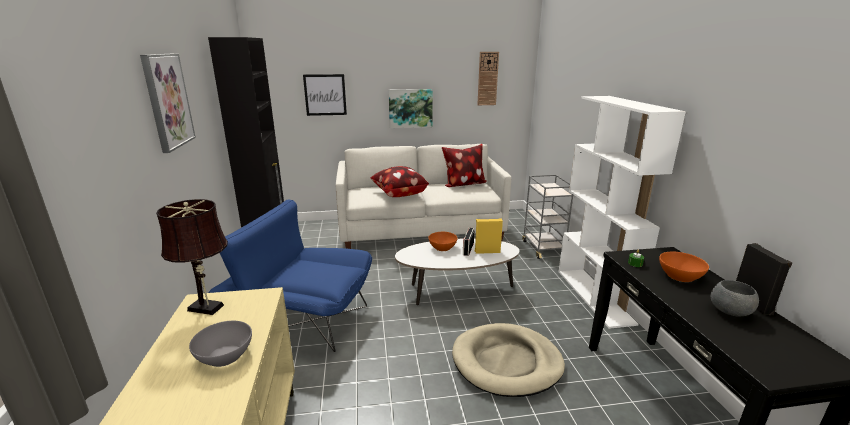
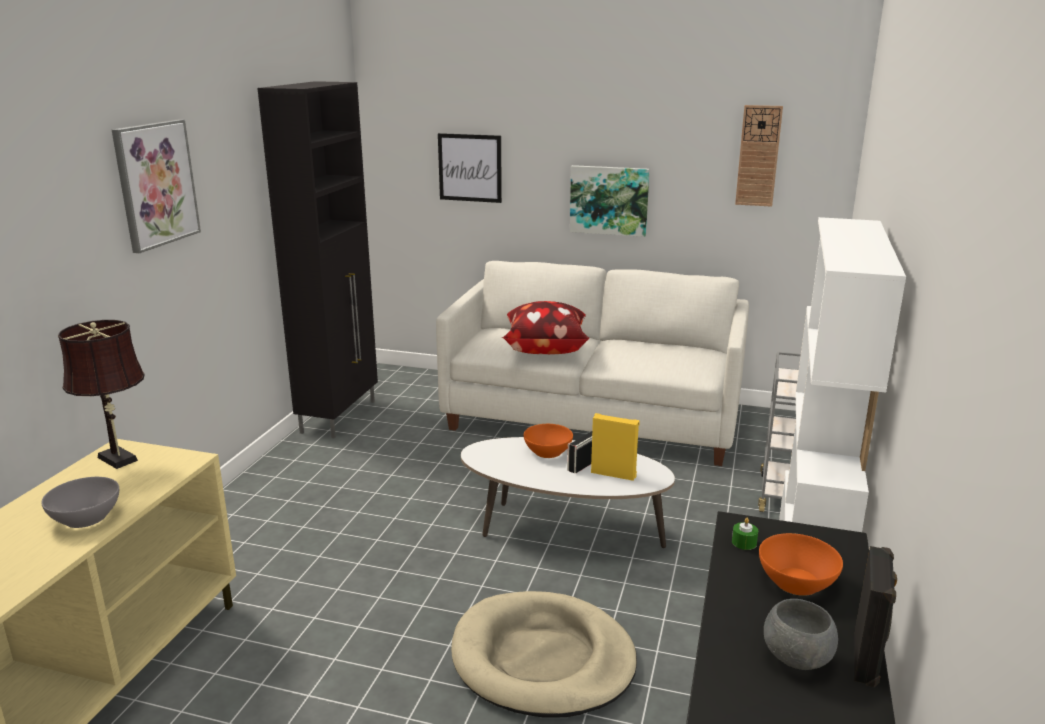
camera: 25 degrees right, 0 degrees up
(299, 318) = (310, 512): blue armchair -> none
(463, 184) = (673, 349): pillow -> none

